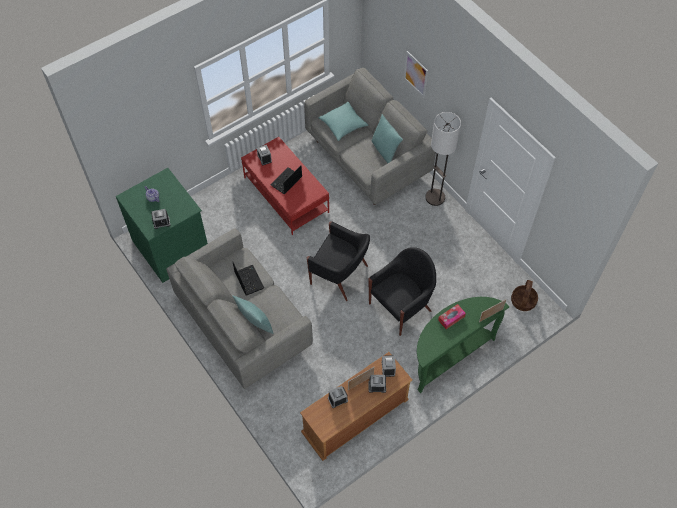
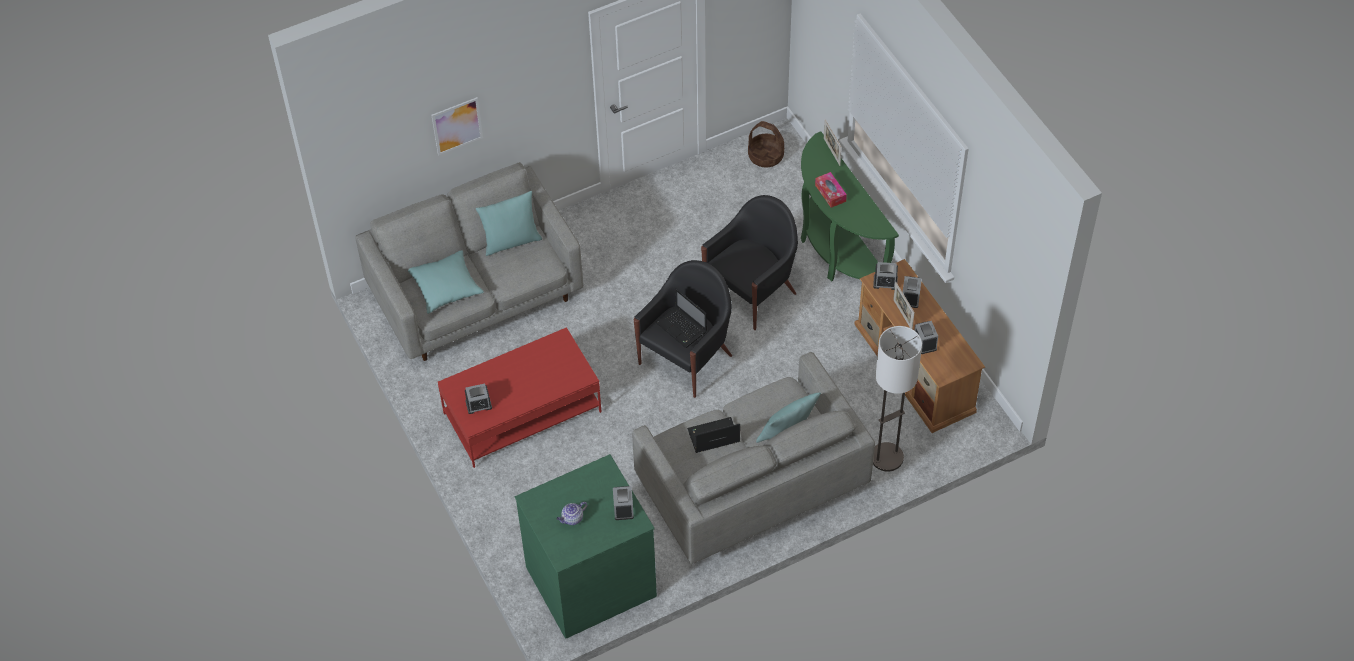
camera: 80 degrees left, 5 degrees down
(286, 182) = (532, 379): laptop -> laptop (682, 328)
(401, 306) = (752, 292): black armchair -> black armchair turned 75 degrees clockwise
(435, 197) = (571, 224): floor lamp -> floor lamp (887, 457)

